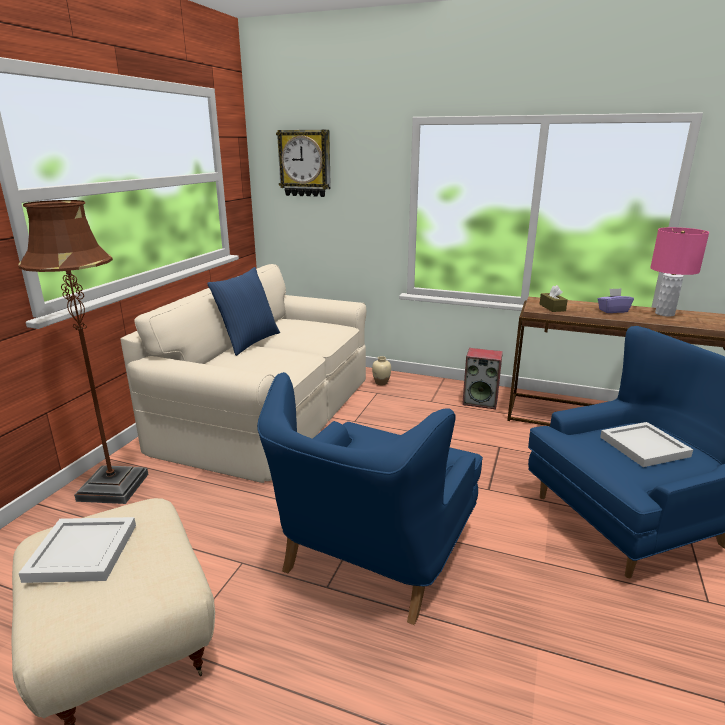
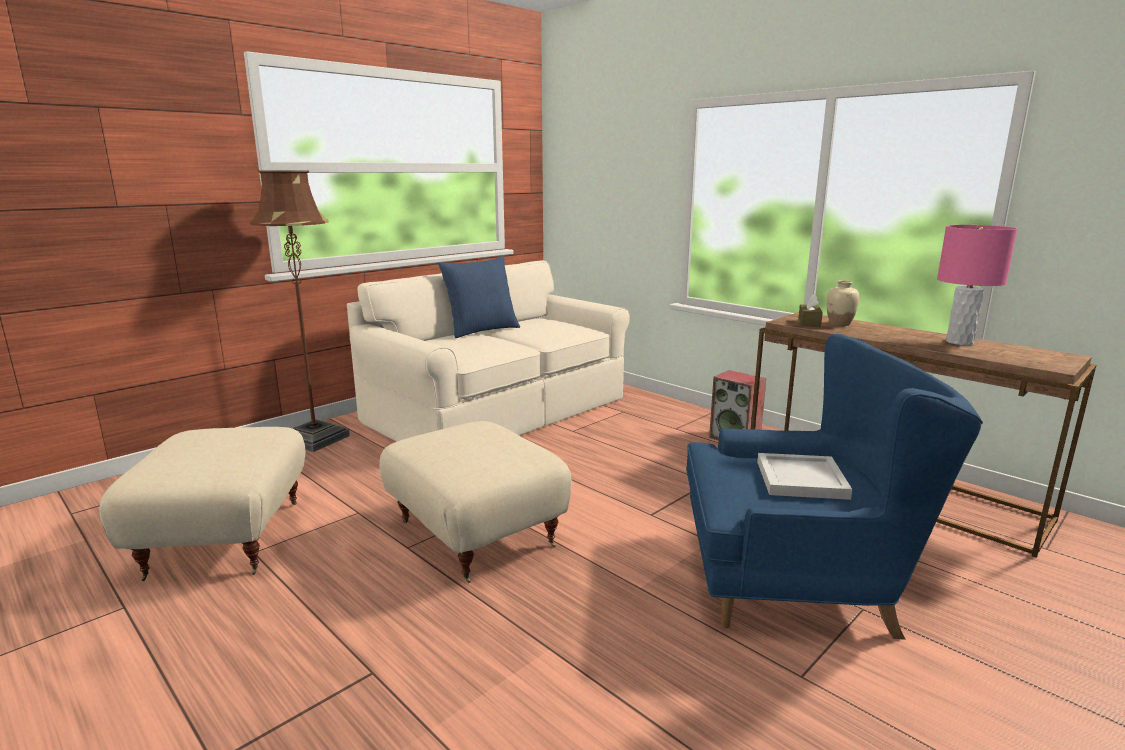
camera: 25 degrees right, 5 degrees down
(83, 553) = (198, 444): white tray -> none
(305, 163) = (589, 155): wall clock -> none
(373, 554) = (473, 535): blue armchair -> beige ottoman
(381, 383) = (638, 404): beige vase -> beige vase (839, 324)
(613, 311) = (887, 332): purple tissue box -> none

